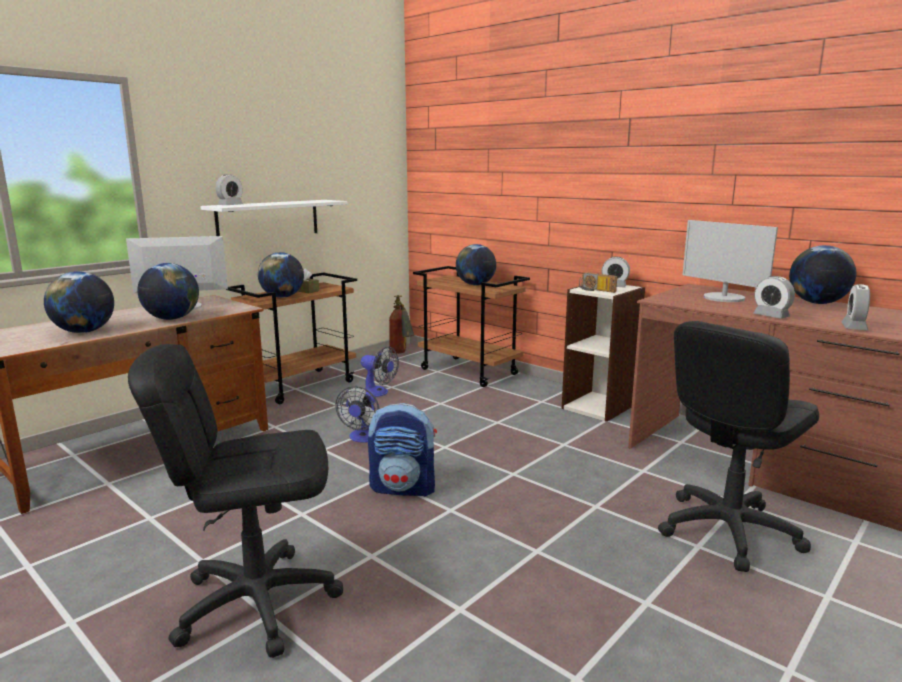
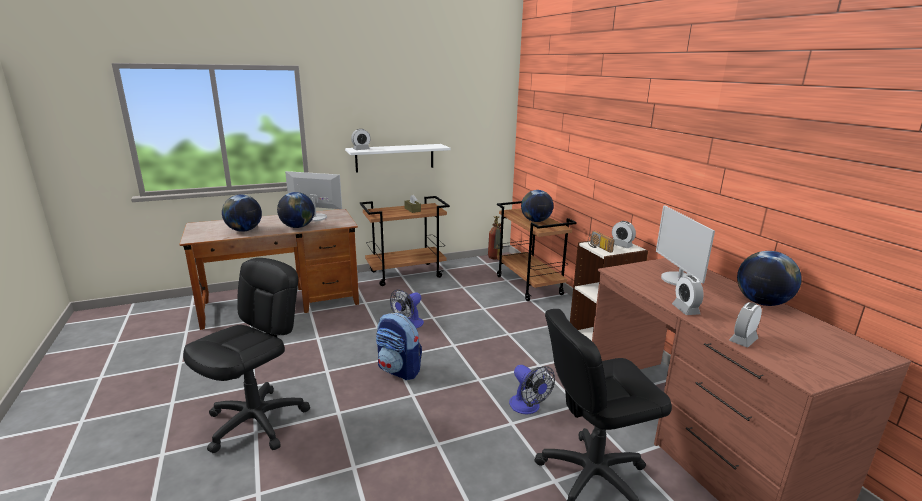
camera: 25 degrees right, 5 degrees up
(257, 602) = (257, 422): black office chair -> black office chair turned 105 degrees clockwise
(282, 297) = (391, 214): globe -> none
(378, 393) = (449, 290): fan -> fan (528, 407)

